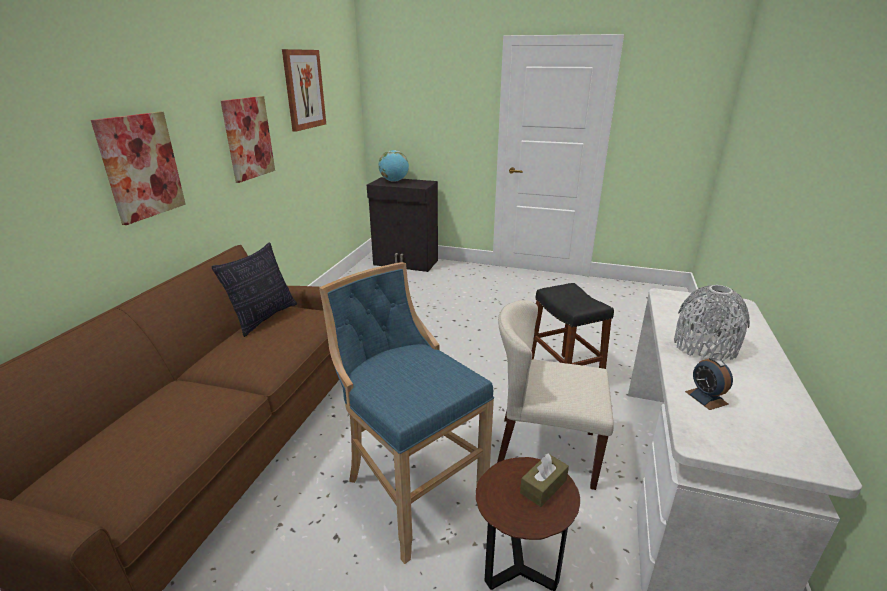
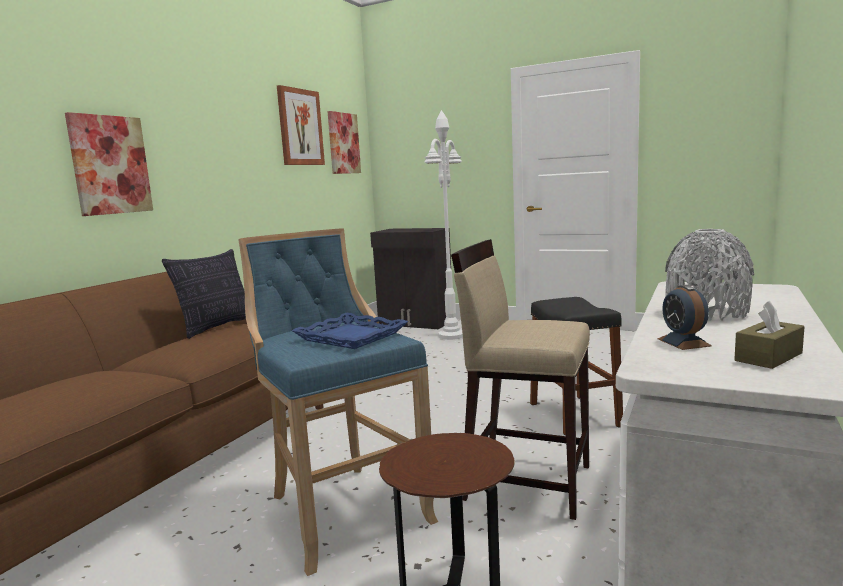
camera: 10 degrees right, 15 degrees down
(248, 138) = (232, 162): picture -> picture (343, 143)
(394, 181) = (401, 229): globe -> none
(427, 373) = (352, 336): none -> blue tray
(441, 280) = (451, 335): none -> white floor lamp
(543, 486) = (470, 455): brown tissue box -> brown tissue box (768, 357)
(545, 451) = (526, 481): beige chair -> beige stool

